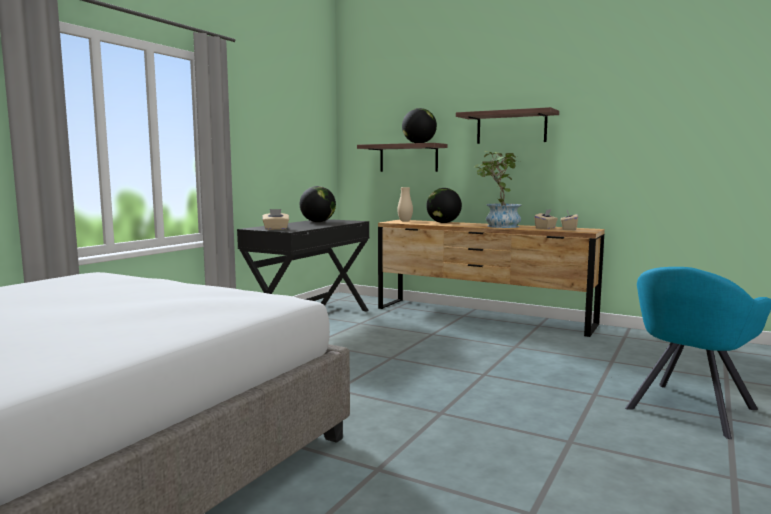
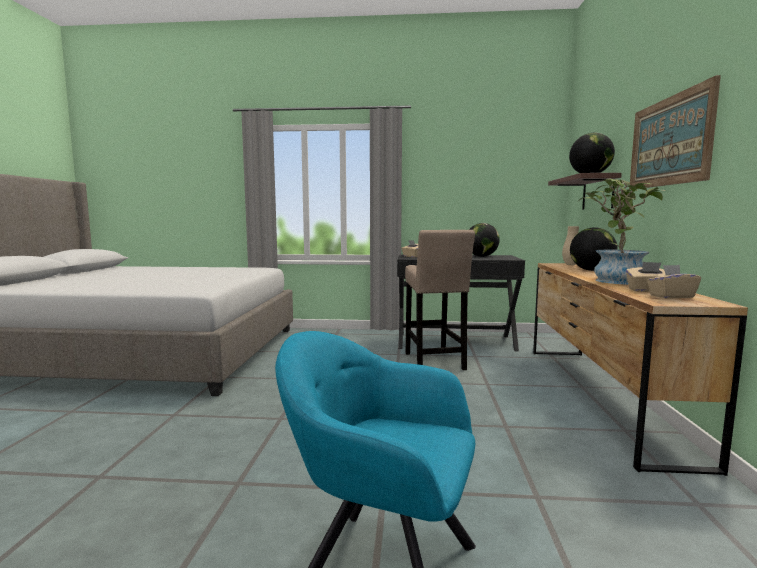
camera: 65 degrees right, 0 degrees up
(359, 337) = (434, 363): none -> beige stool
(511, 128) = (669, 141): shelf -> picture

